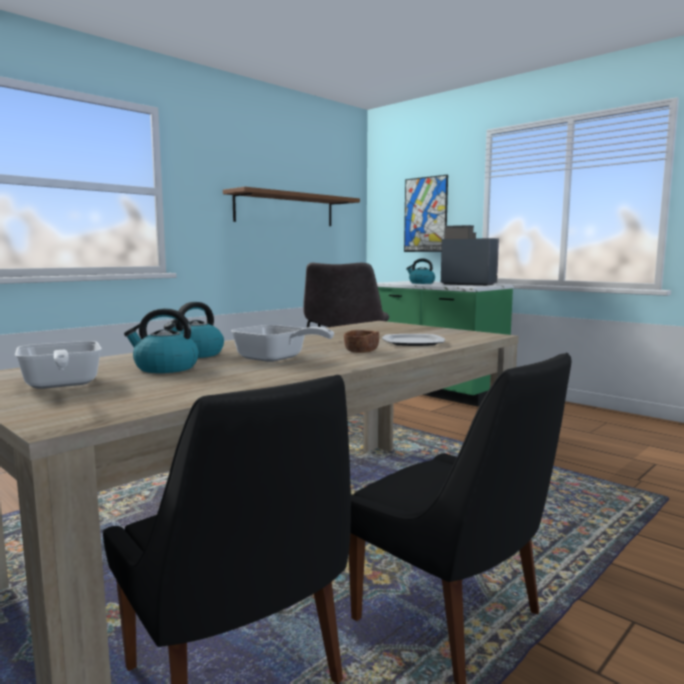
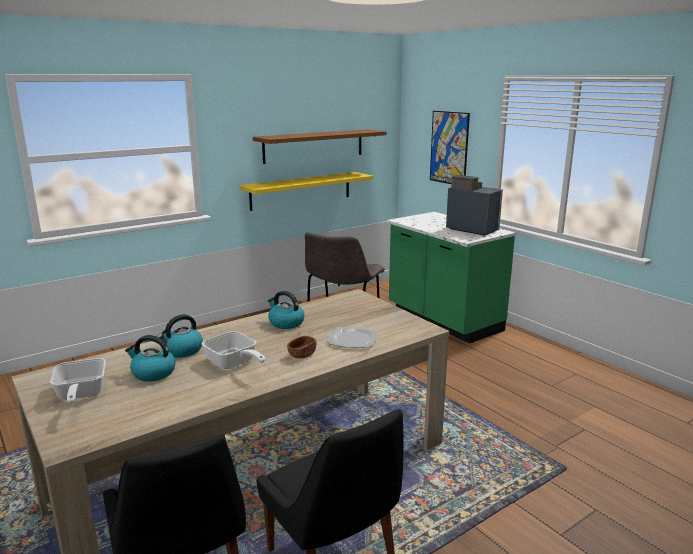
camera: 10 degrees right, 10 degrees up
(272, 257) = (301, 190): none -> yellow shelf
(421, 283) = (431, 223): kettle -> kettle (285, 323)

